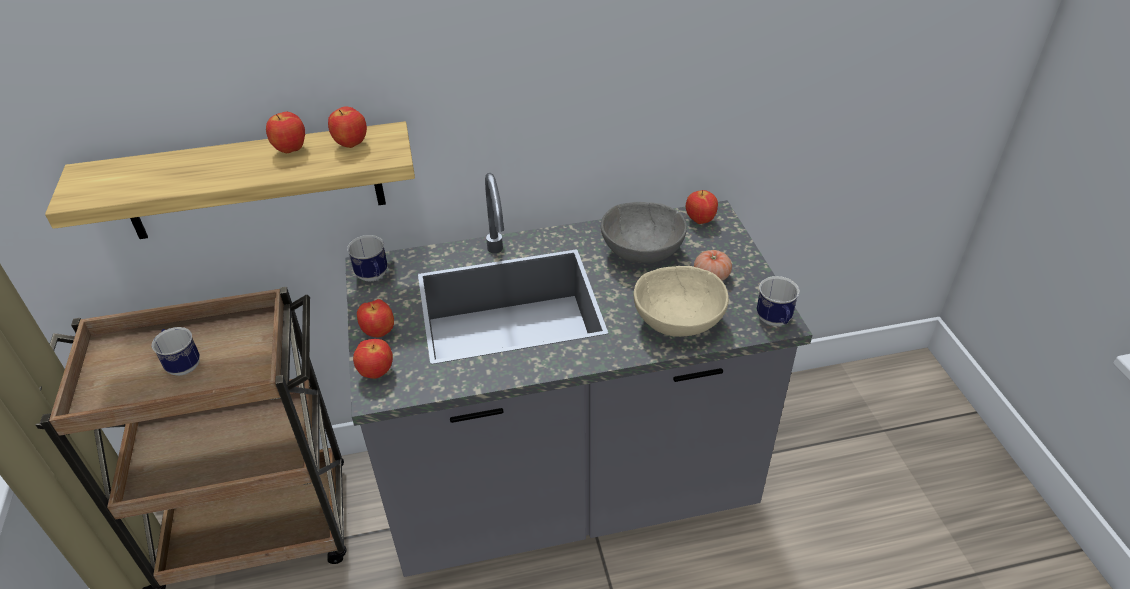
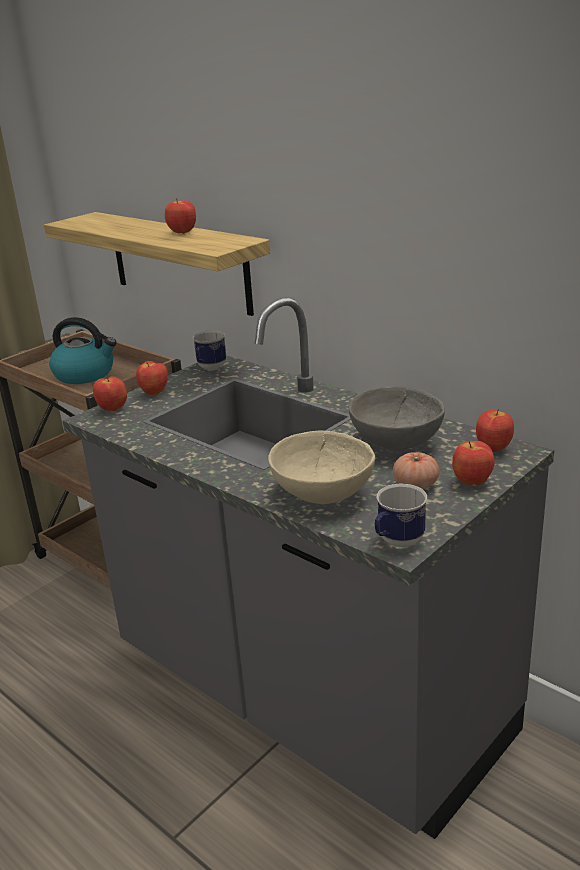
camera: 55 degrees right, 15 degrees down
(182, 364) = (85, 374): mug -> kettle
(351, 145) = (213, 239): apple -> apple (472, 482)

